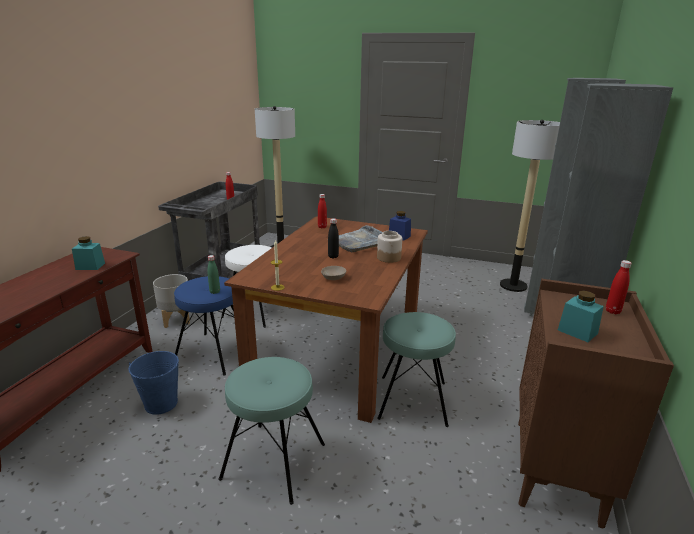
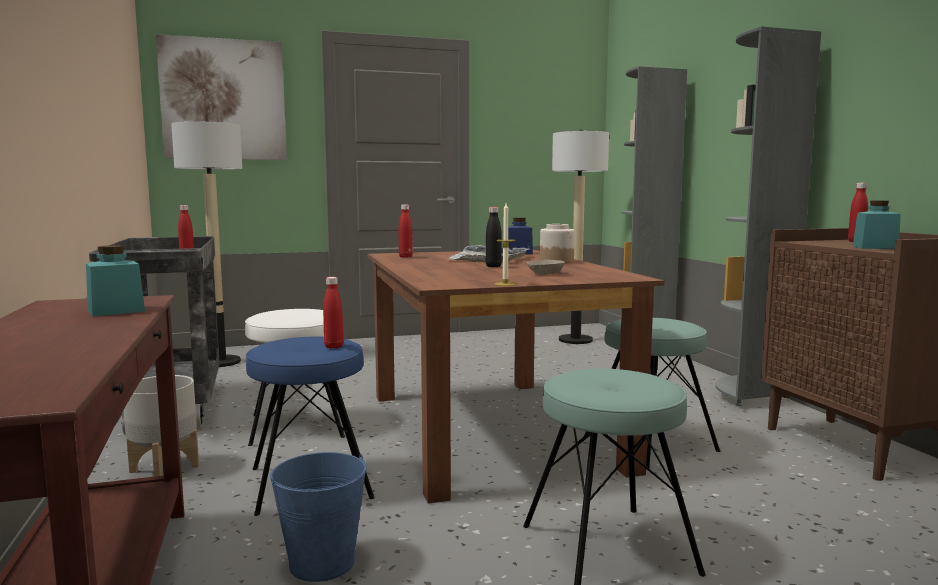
camera: 35 degrees left, 15 degrees down
(215, 292) = (334, 347): green bottle -> red bottle
(300, 85) = (223, 99): none -> picture

